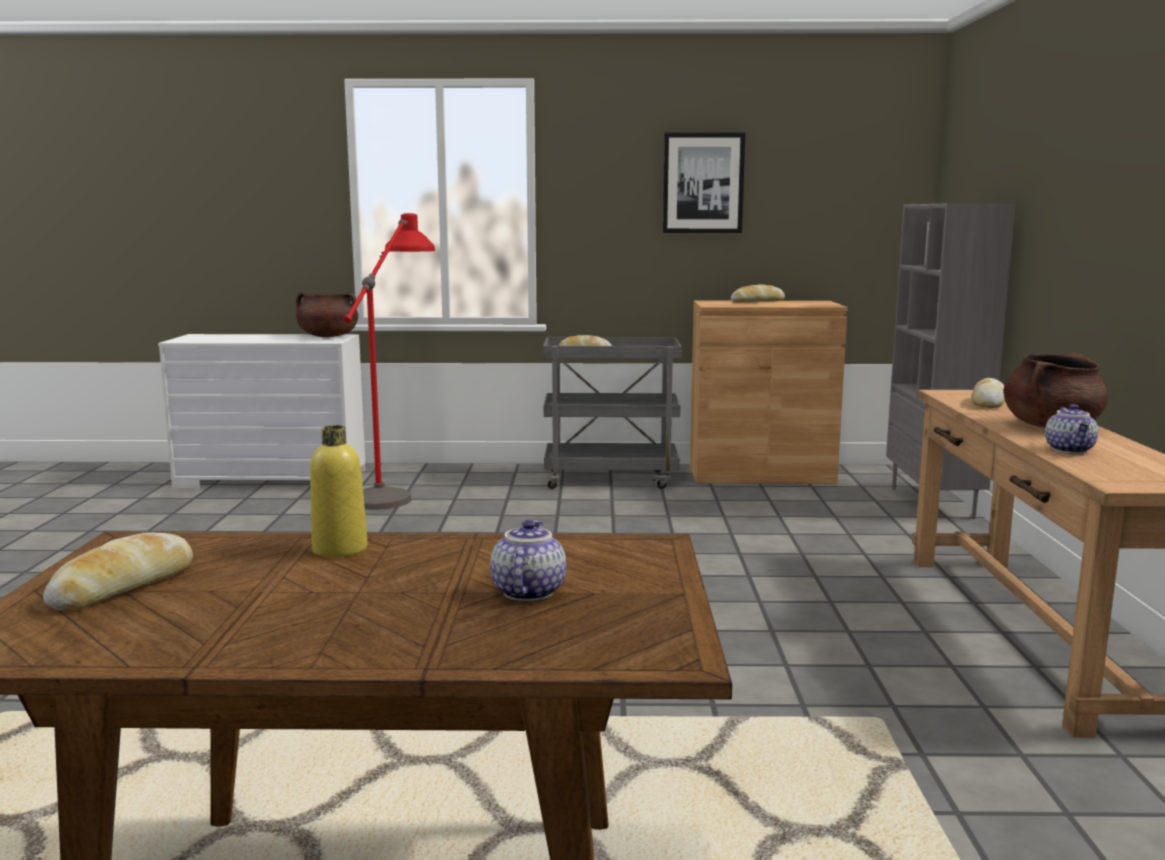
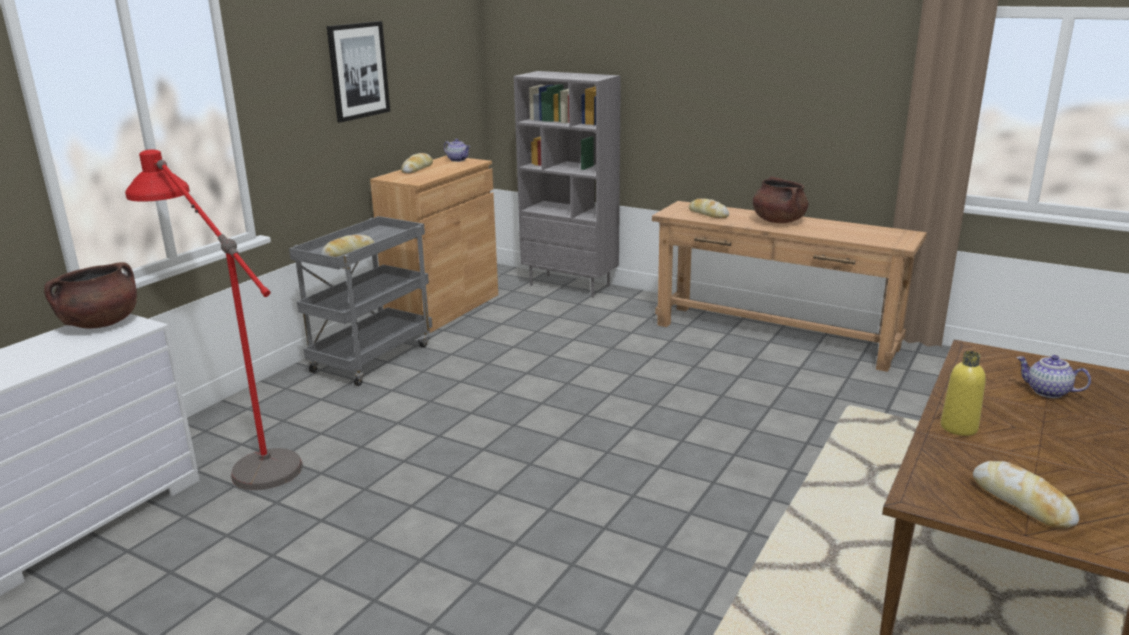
camera: 60 degrees left, 10 degrees up
(1071, 450) = (832, 233): teapot -> teapot (458, 160)

